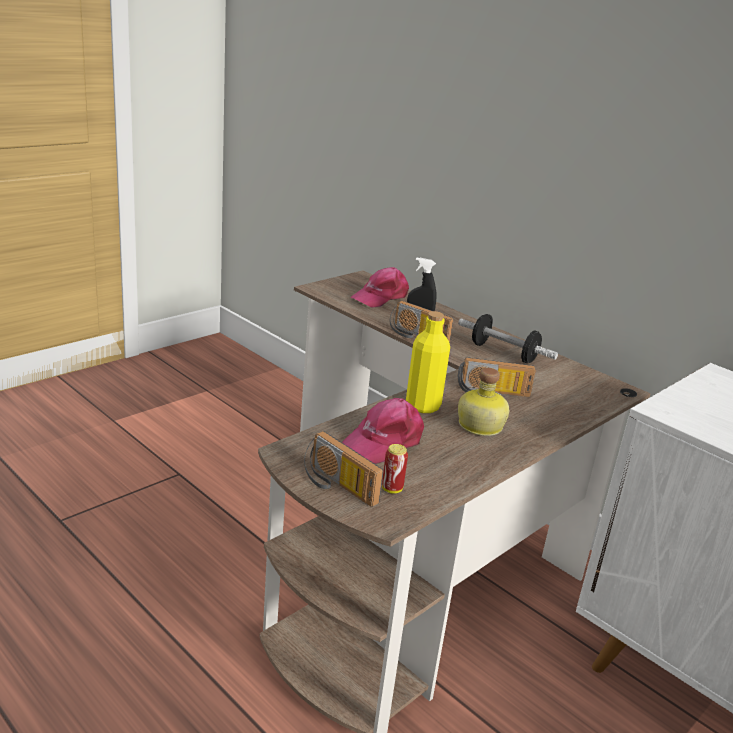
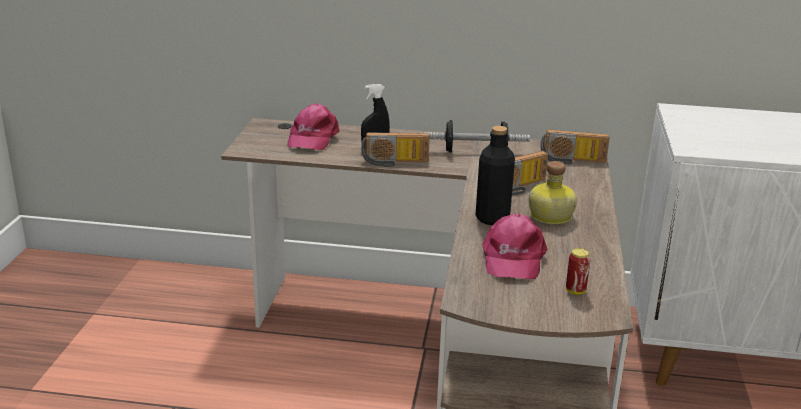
camera: 35 degrees left, 0 degrees up
(336, 486) = (539, 308): radio -> radio (572, 161)
(423, 406) = (492, 218): yellow bottle -> black bottle

